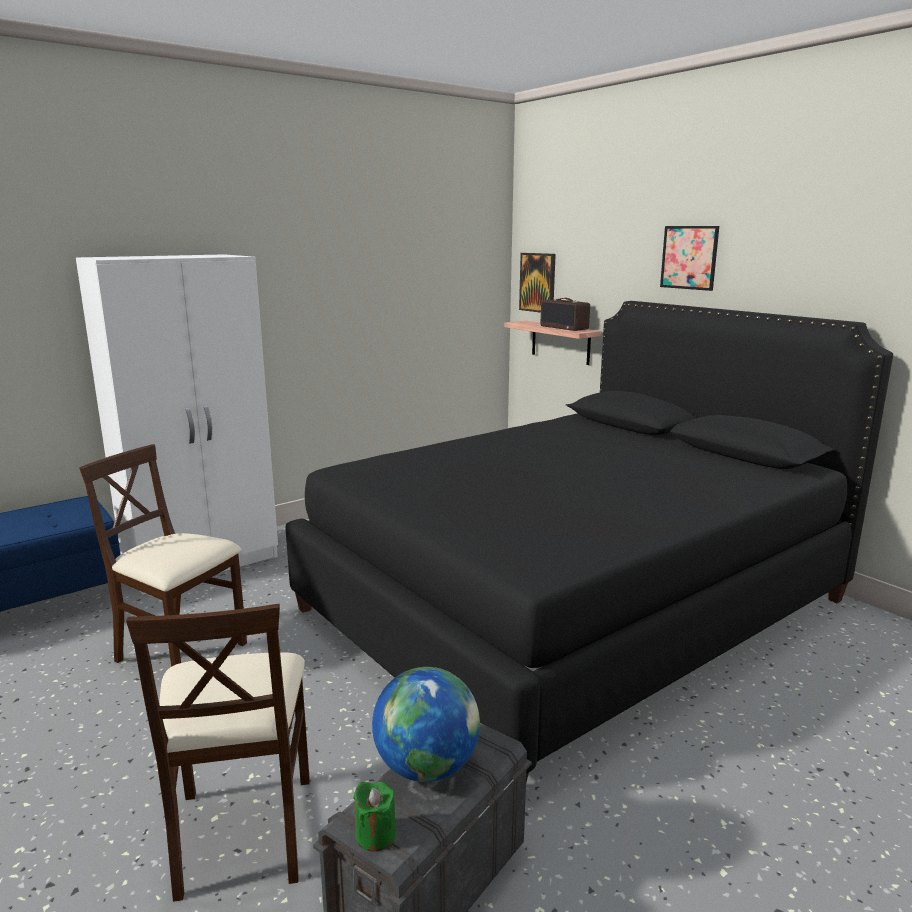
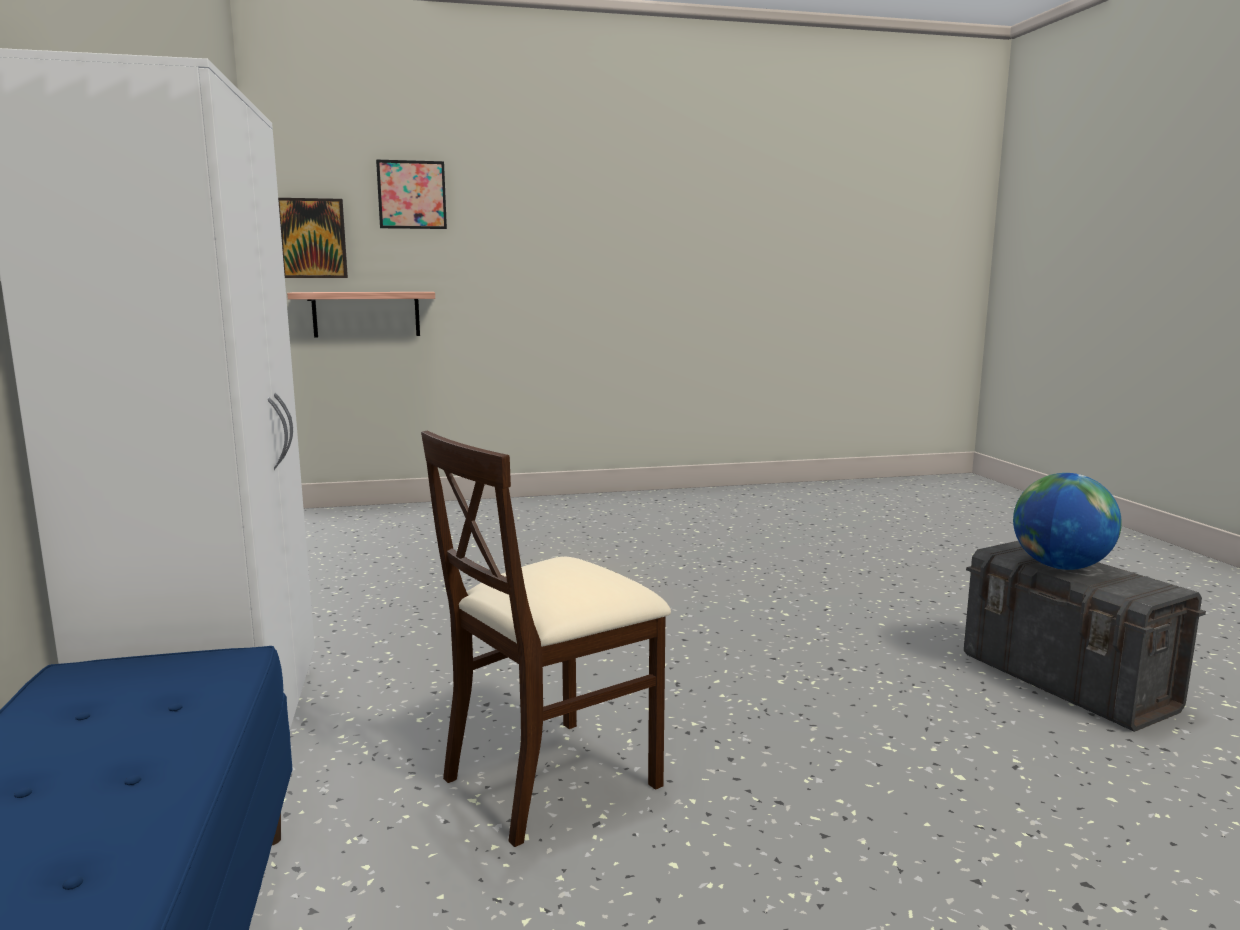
camera: 65 degrees left, 5 degrees down
(243, 832) = (986, 761): beige chair -> none
(375, 835) = (1154, 591): green candle -> none
(565, 327) = (387, 291): radio -> none
(573, 604) = (660, 553): black bed -> none
(689, 257) = (546, 202): picture -> picture (412, 195)

